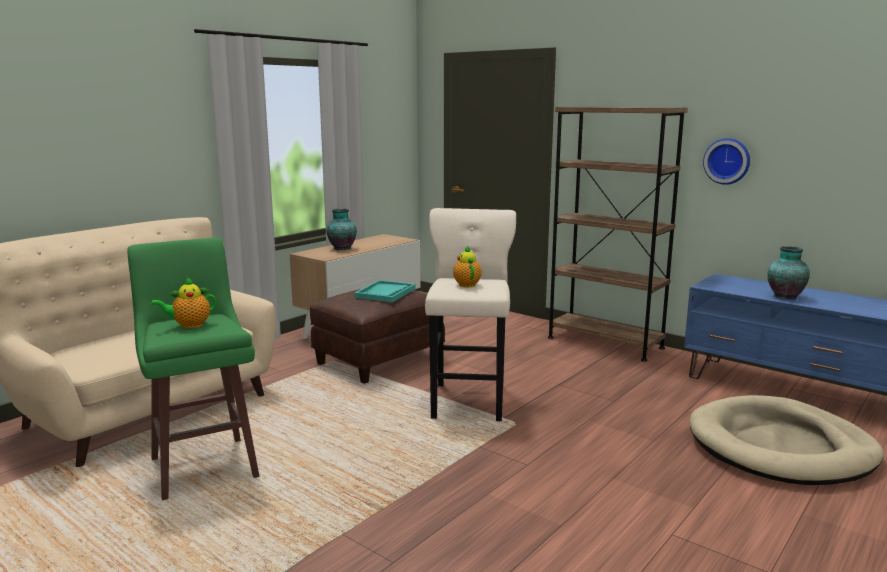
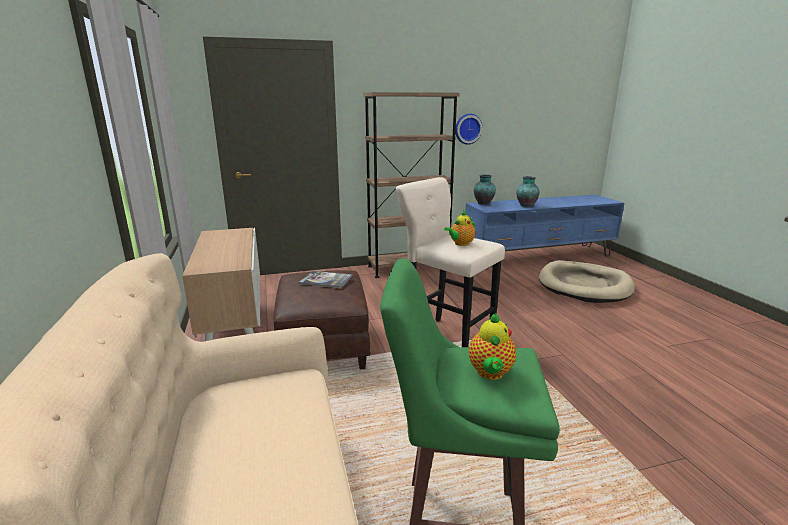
camera: 55 degrees left, 5 degrees up
(341, 248) = (218, 254): vase -> vase (483, 203)
(385, 293) = (326, 280): turquoise tray -> book
(466, 284) = (460, 244): teapot -> teapot turned 60 degrees counterclockwise

